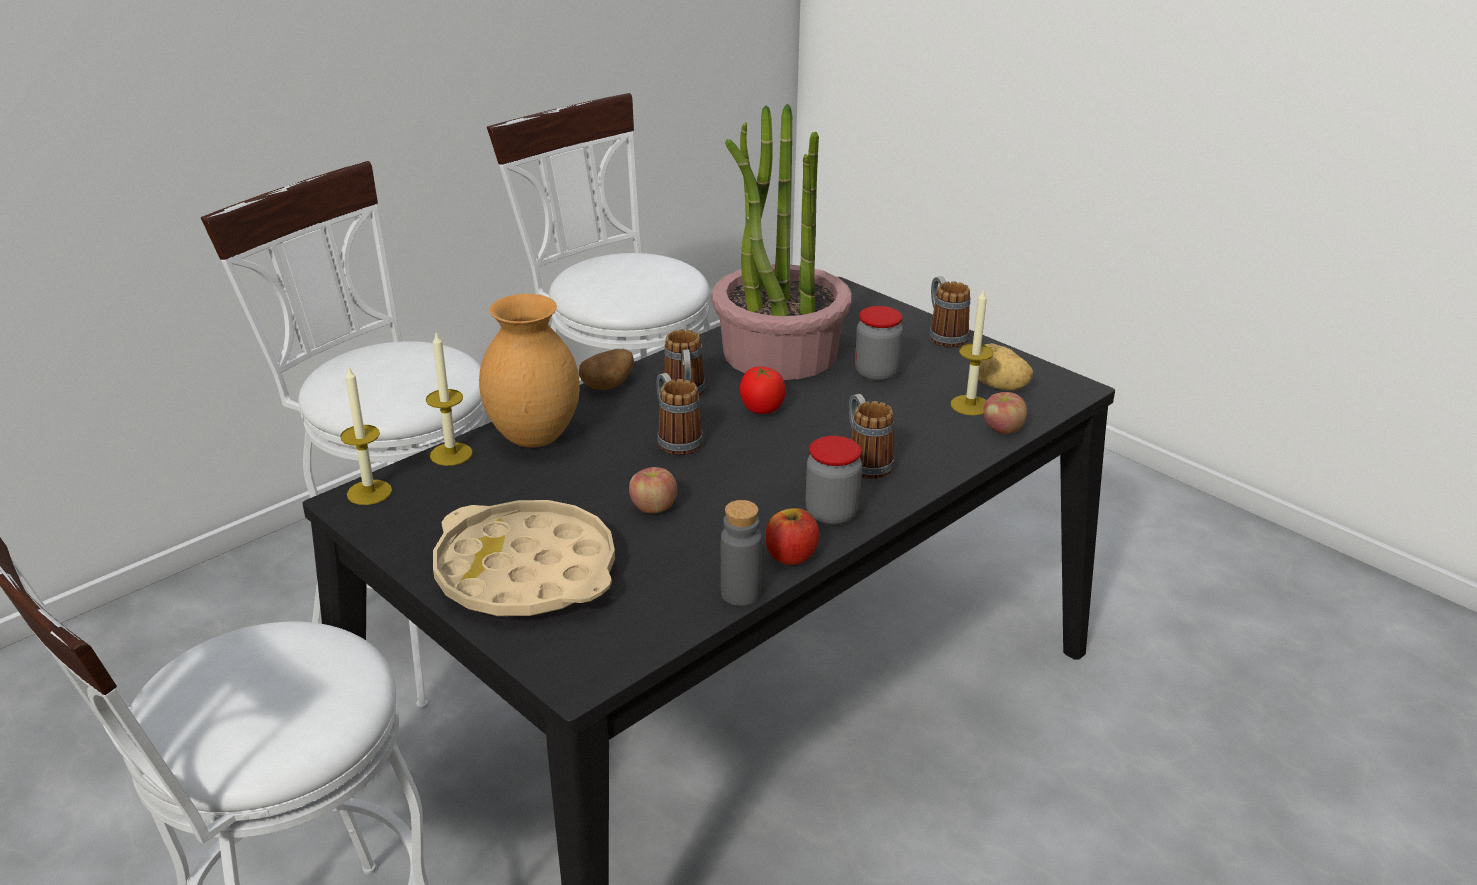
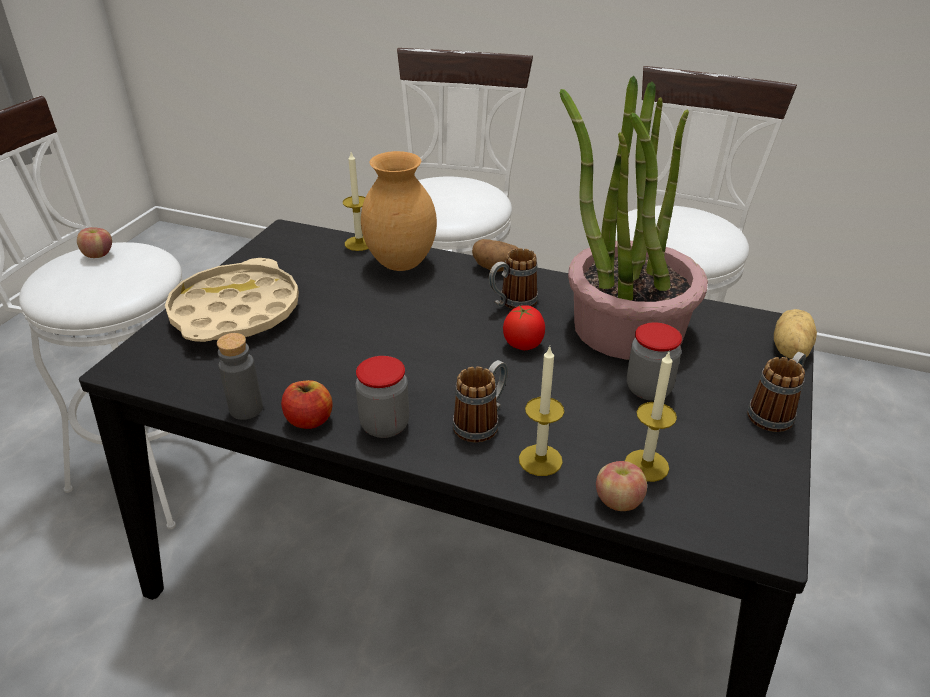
camera: 65 degrees right, 5 degrees up
(369, 492) = (298, 233): candle -> candle (540, 460)
(653, 507) = (341, 336): apple -> apple (98, 255)
(675, 439) = (444, 318): mug -> none
(998, 386) = (706, 477): potato -> potato (788, 350)

